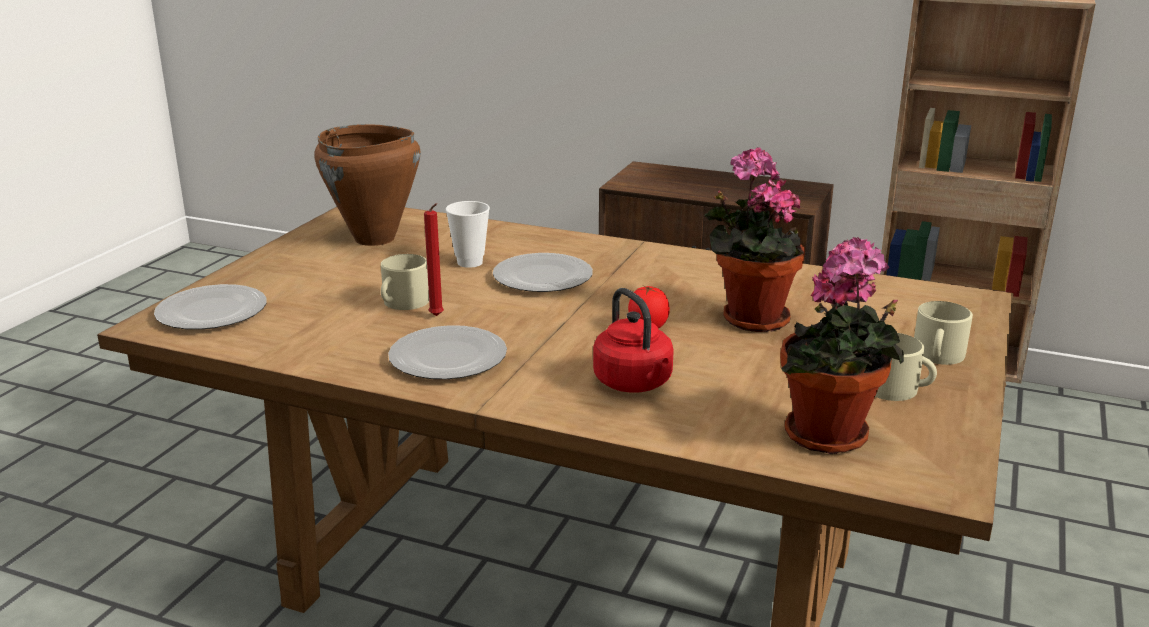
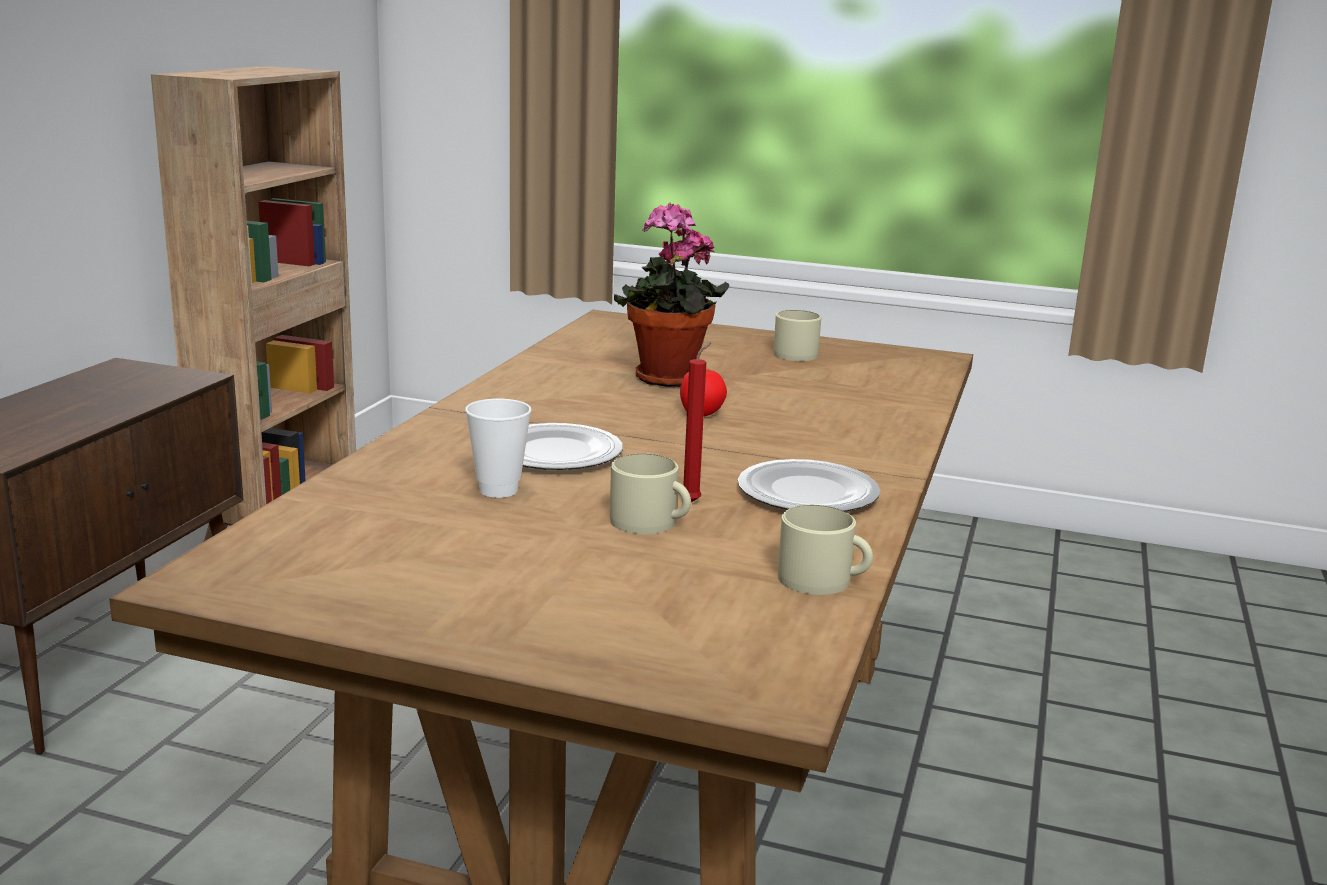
camera: 95 degrees left, 5 degrees down
(211, 312) = (714, 652): plate -> none
(374, 239) = (375, 557): brown cooking pot -> none
(635, 384) = (830, 422): red kettle -> none
(831, 438) = (890, 375): potted plant -> none
(937, 356) = (730, 338): beige mug -> beige mug (823, 580)

